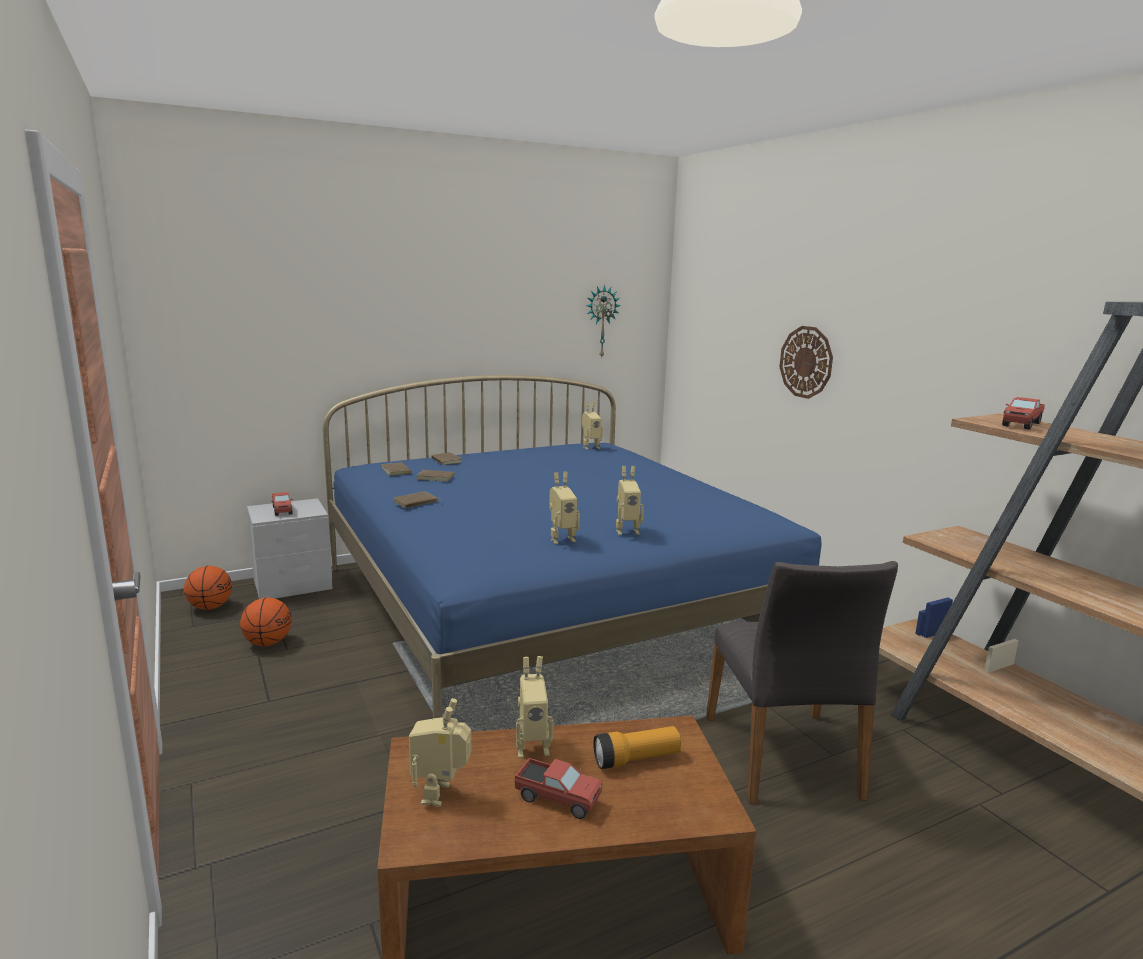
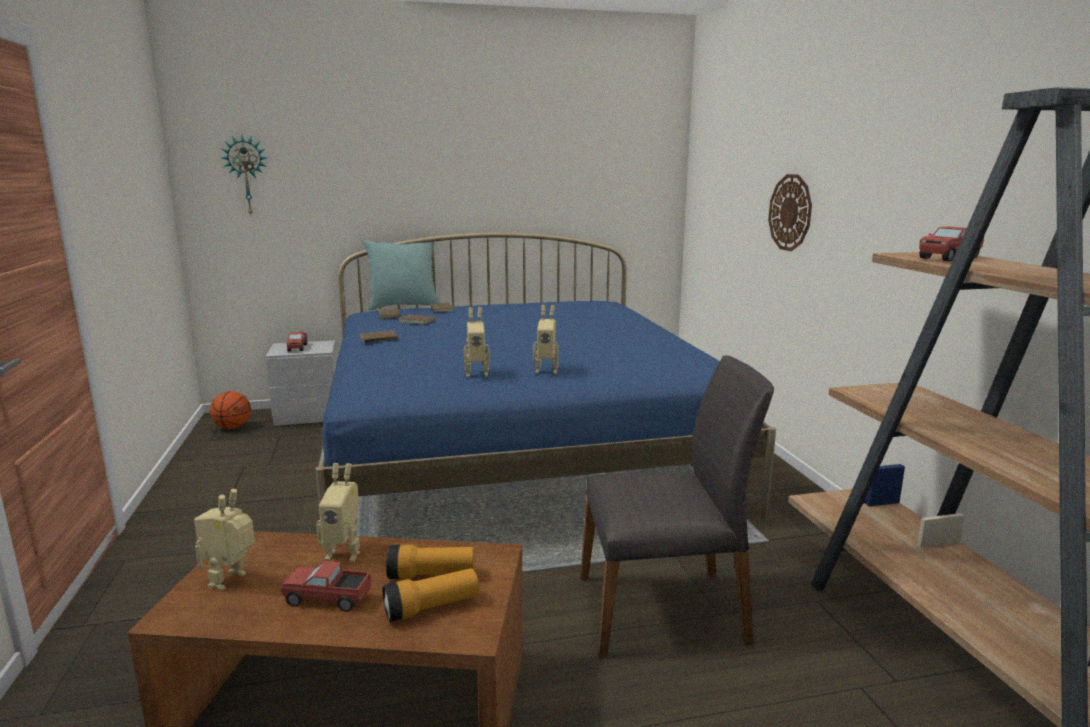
camera: 15 degrees right, 0 degrees up
(268, 643) = (257, 458): basketball -> none
(397, 458) = (404, 306): none -> turquoise pillow
(557, 799) = (328, 599): toy truck -> toy truck turned 150 degrees clockwise
(590, 447) = (588, 303): toy robot -> none
(601, 321) = (612, 182): wall clock -> wall clock (247, 176)
(663, 792) = (431, 608): none -> flashlight
(784, 757) = (663, 609): grey chair -> grey chair turned 105 degrees counterclockwise

